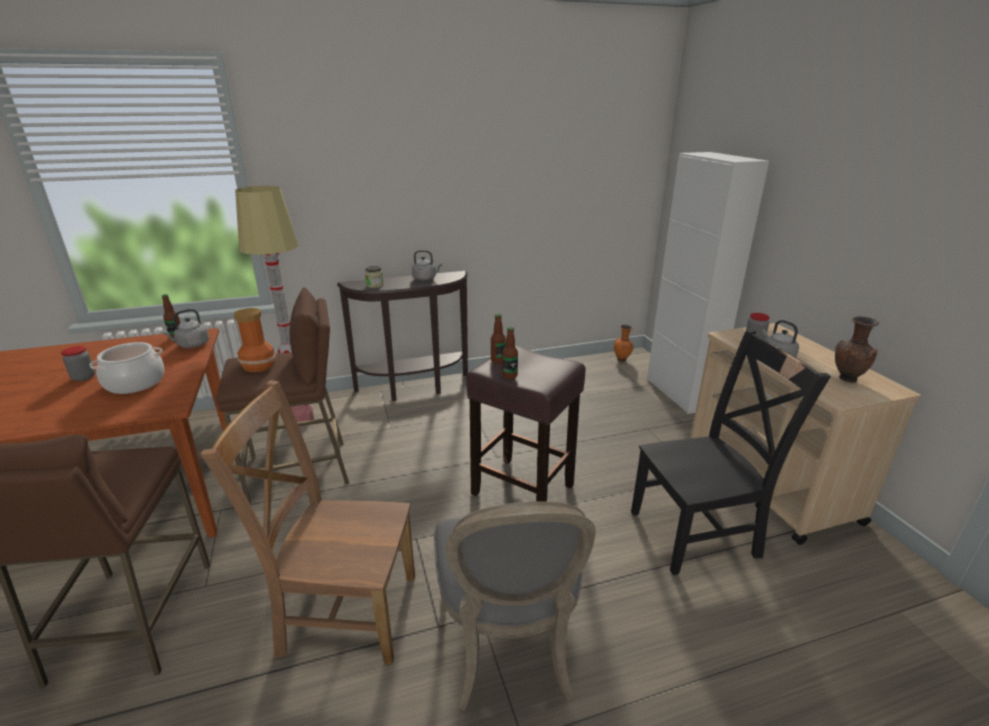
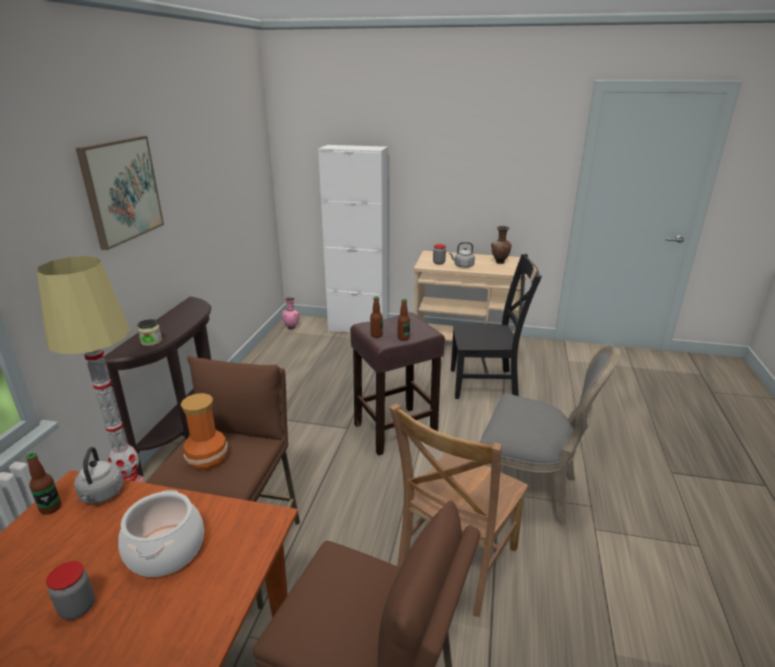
camera: 60 degrees left, 0 degrees up
(397, 155) = (121, 190): none -> picture
(426, 278) = (179, 315): grey kettle -> none
(622, 360) = (292, 328): orange vase -> pink vase
(698, 533) = (486, 384): black chair -> black chair turned 75 degrees clockwise

